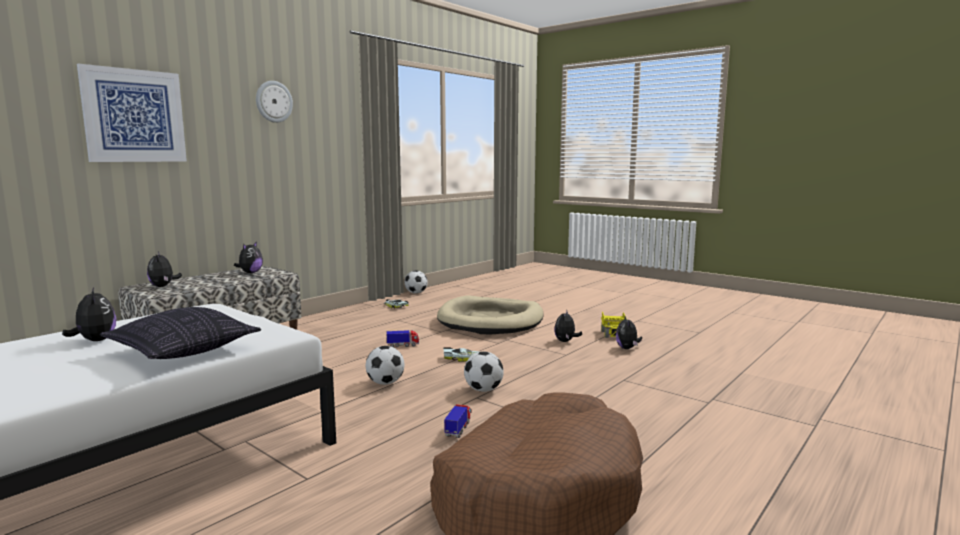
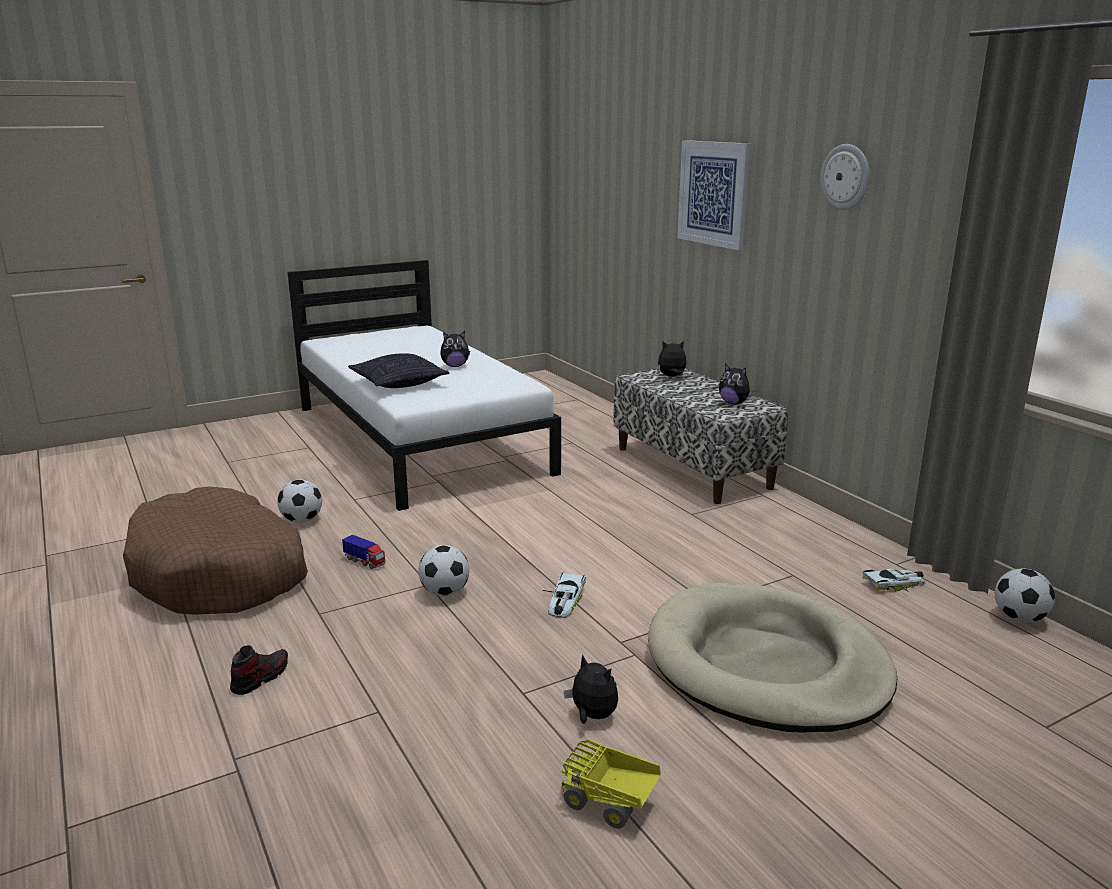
camera: 110 degrees right, 10 degrees up
(385, 383) = (515, 540): football -> football (302, 520)
(403, 345) = (649, 565): toy truck -> none
(627, 348) = (508, 781): plush toy -> none
(644, 419) = (260, 678): none -> shoe

